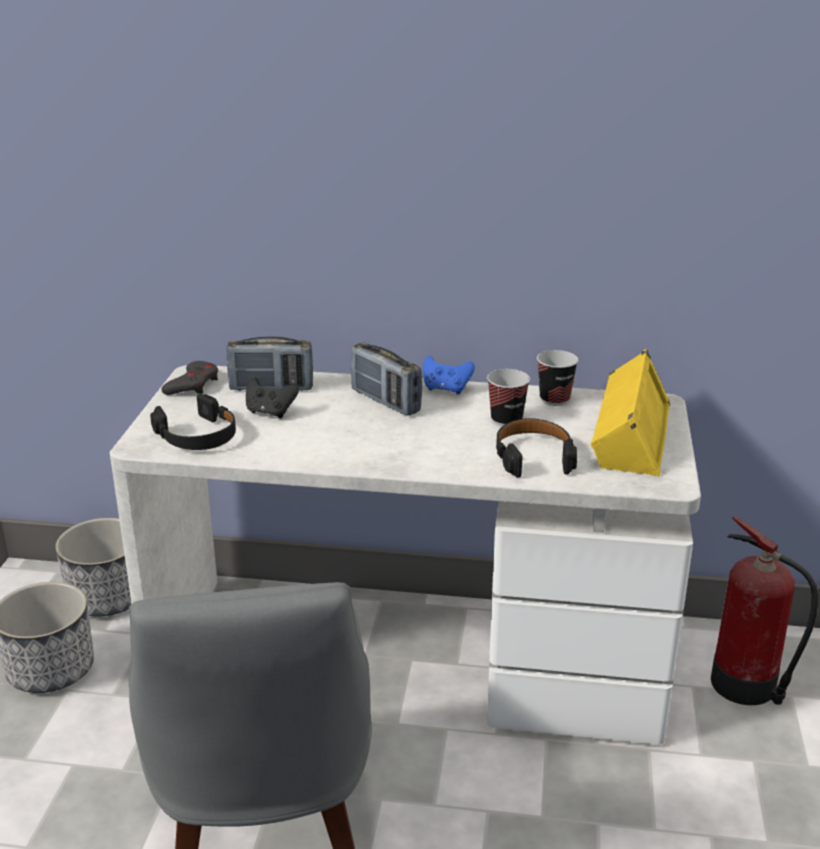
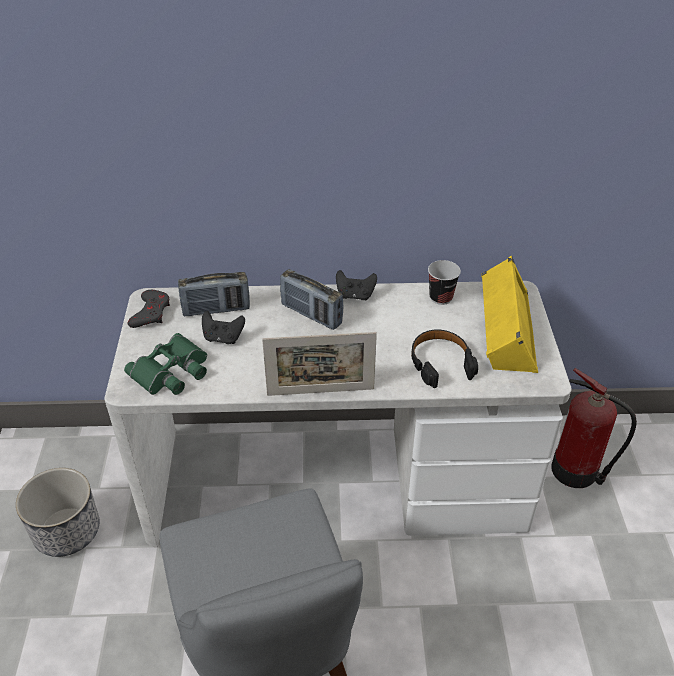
camera: 10 degrees left, 15 degrees up
(107, 597) = (93, 457): planter -> none
(198, 436) = (172, 372): black headphones -> green binoculars
(371, 468) = (320, 392): none -> picture frame
(446, 389) = (355, 295): blue game controller -> black game controller
(506, 420) = (410, 325): cup -> none

